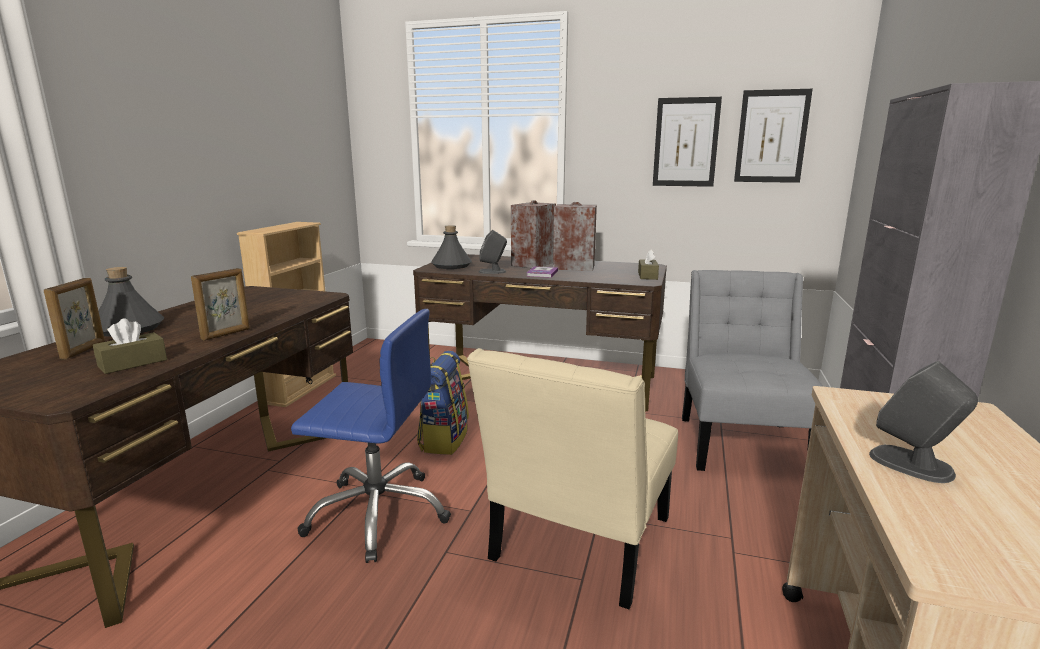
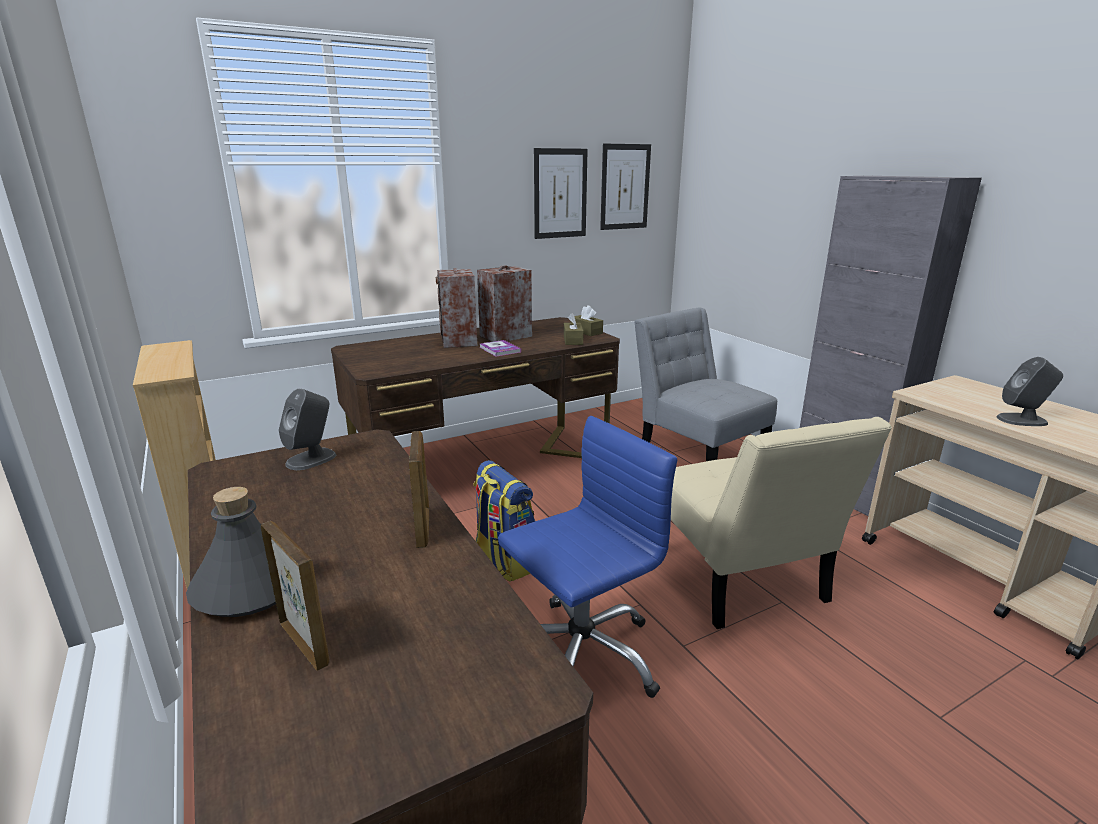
camera: 45 degrees left, 5 degrees up
(133, 363) = (446, 613): brown tissue box -> brown tissue box (573, 340)
(451, 266) = (383, 363): grey bottle -> none
(492, 271) = (449, 359): grey speaker -> grey speaker (312, 459)

